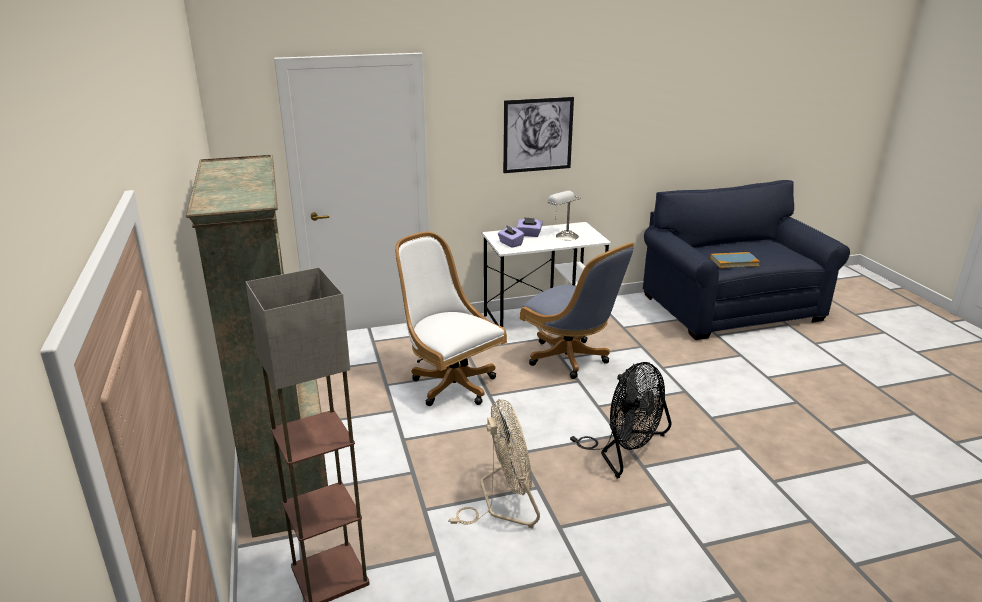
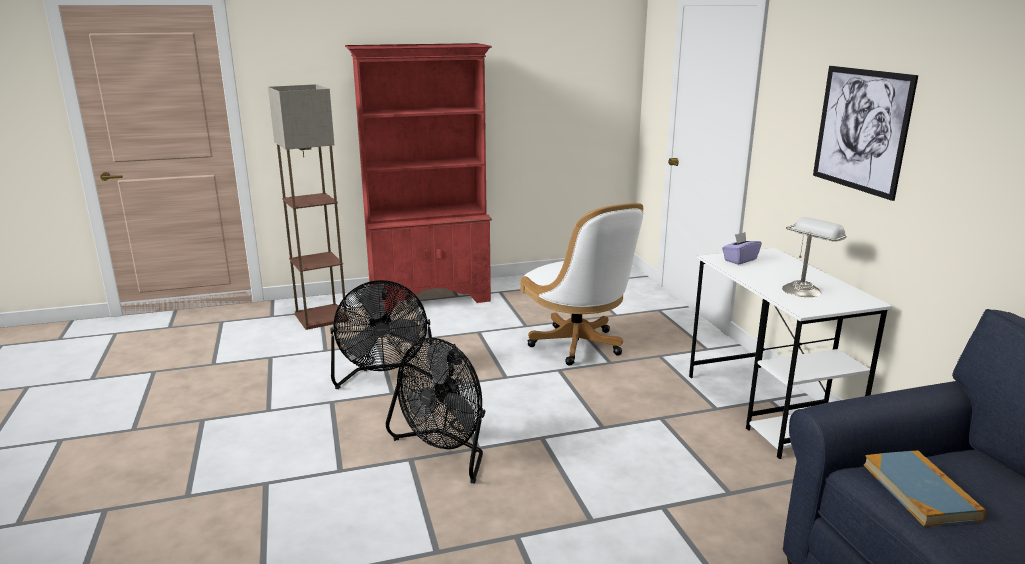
camera: 90 degrees right, 5 degrees down
(288, 480) = (429, 297): green bookcase -> red bookcase
(449, 383) = (580, 348): white office chair -> white office chair turned 105 degrees clockwise
(500, 499) = (380, 375): beige fan -> black fan
(529, 234) = (786, 269): purple tissue box -> none
(573, 361) = (656, 426): blue office chair -> none

